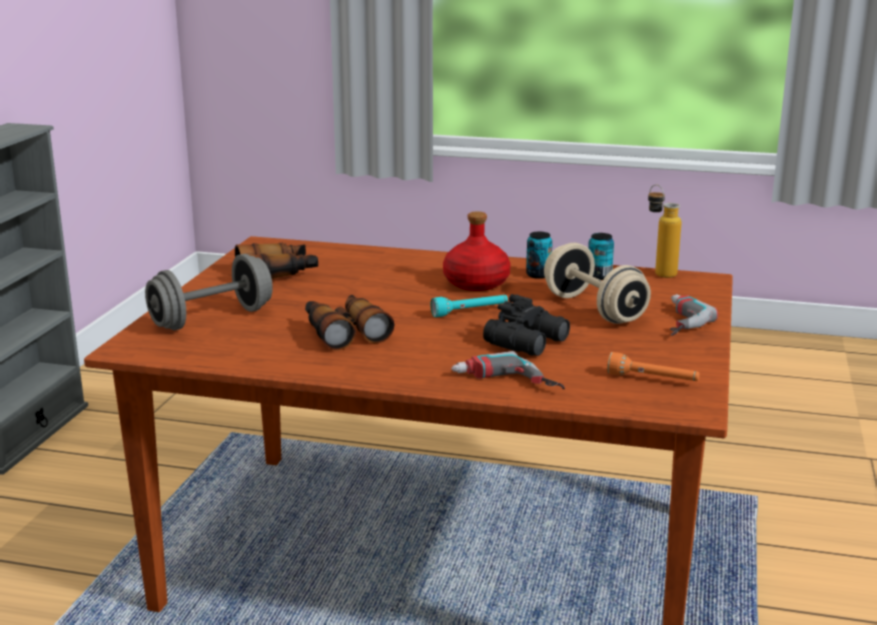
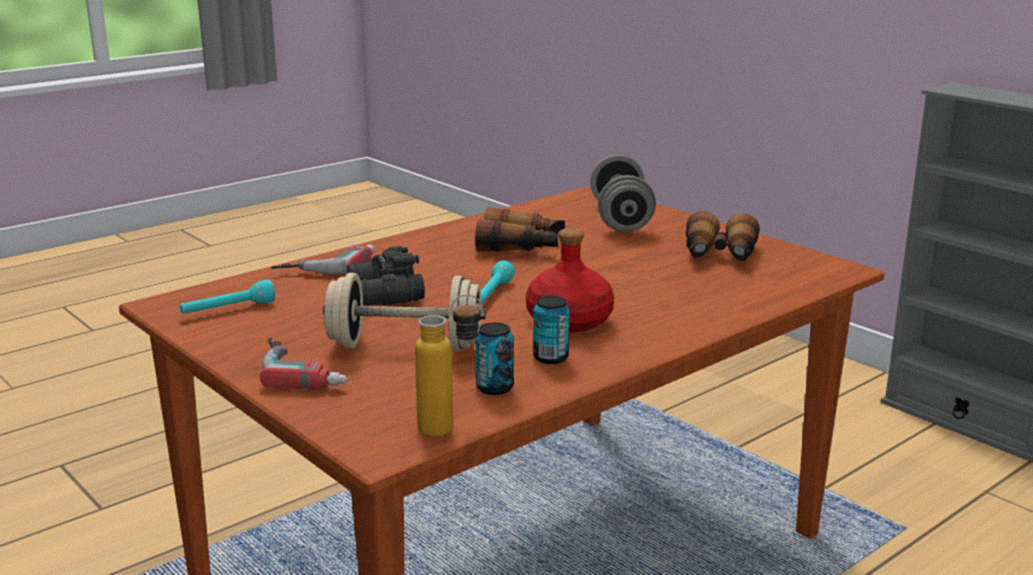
camera: 125 degrees right, 0 degrees up
(652, 380) = (228, 310): orange flashlight -> turquoise flashlight

